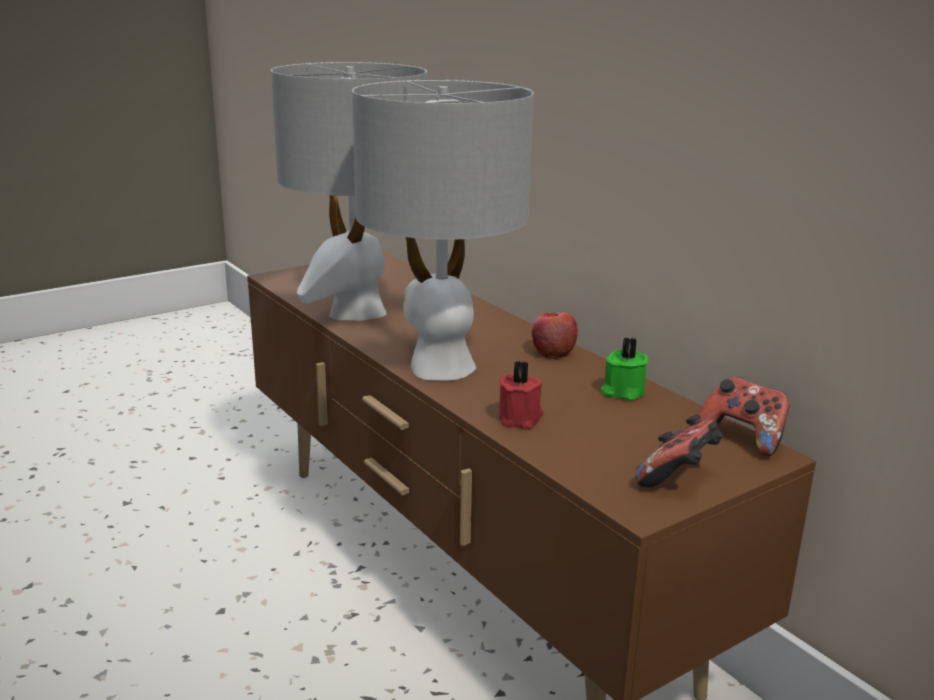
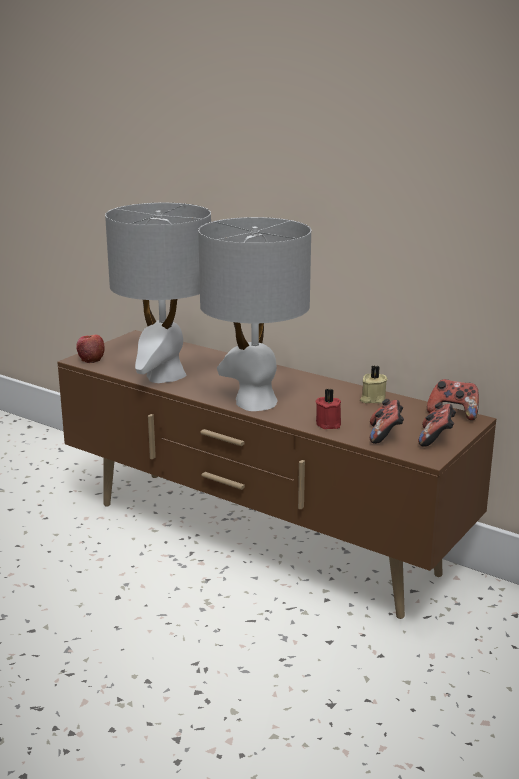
camera: 20 degrees left, 0 degrees up
(553, 352) = (313, 382): apple -> apple (91, 359)
(595, 454) = (385, 435): none -> game controller
(622, 392) = (372, 399): green candle -> beige candle

